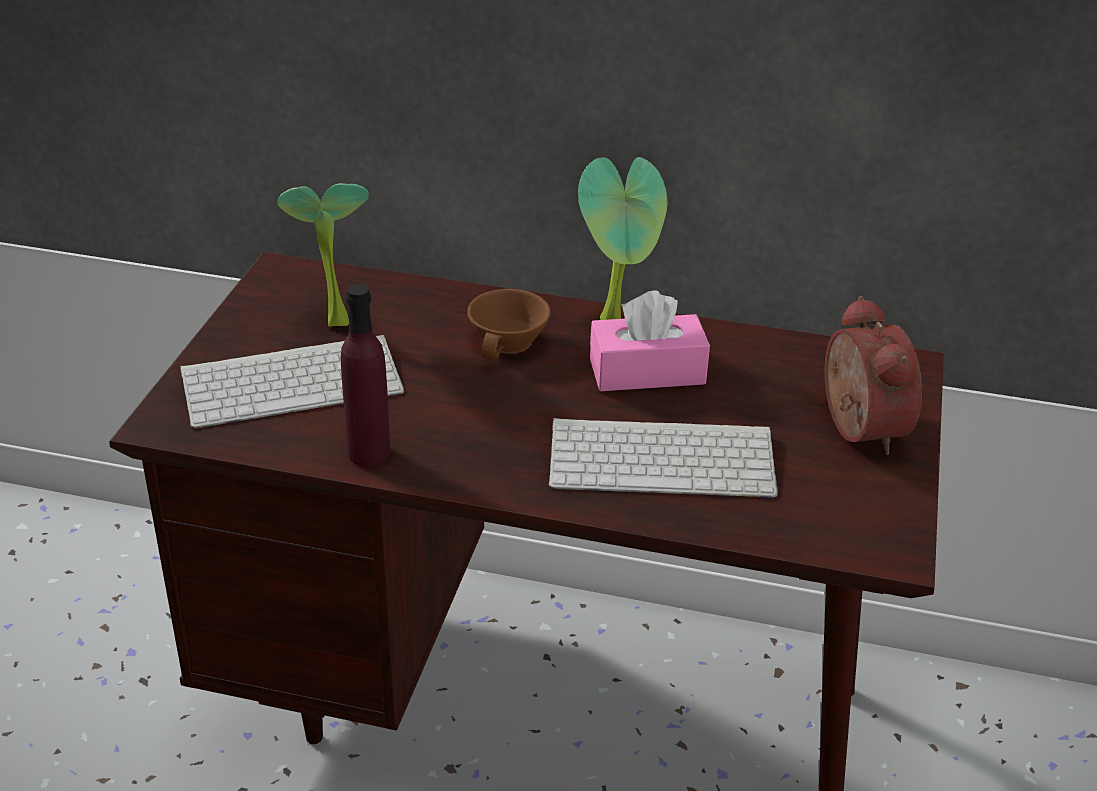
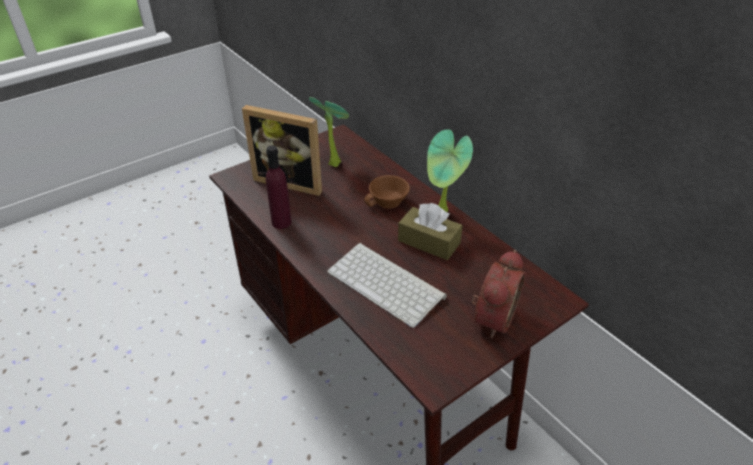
camera: 40 degrees right, 5 degrees up
(294, 381) = (291, 181): keyboard -> picture frame
(647, 372) = (429, 242): pink tissue box -> brown tissue box

